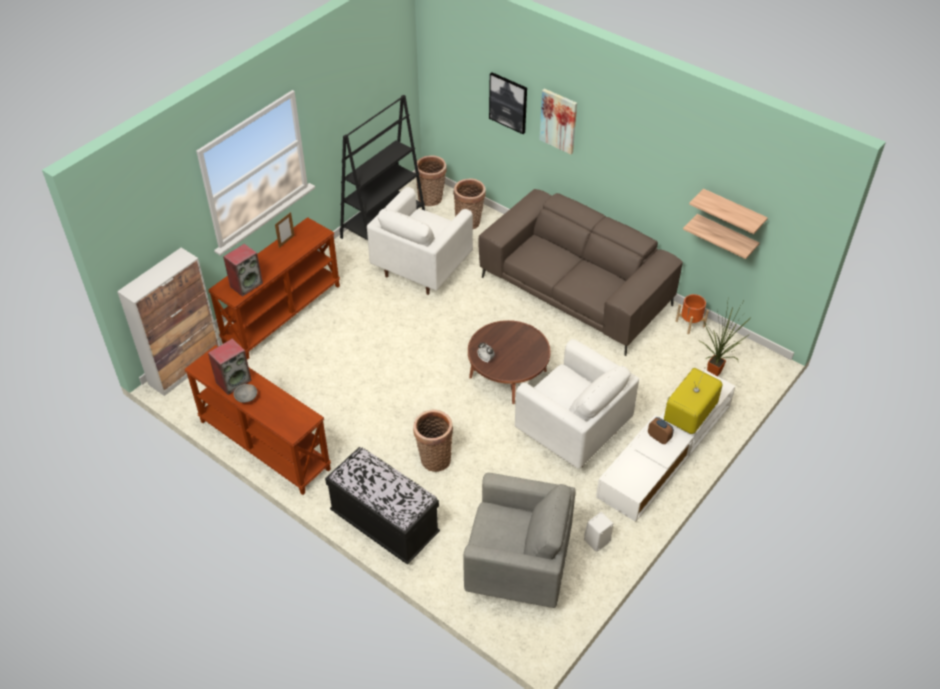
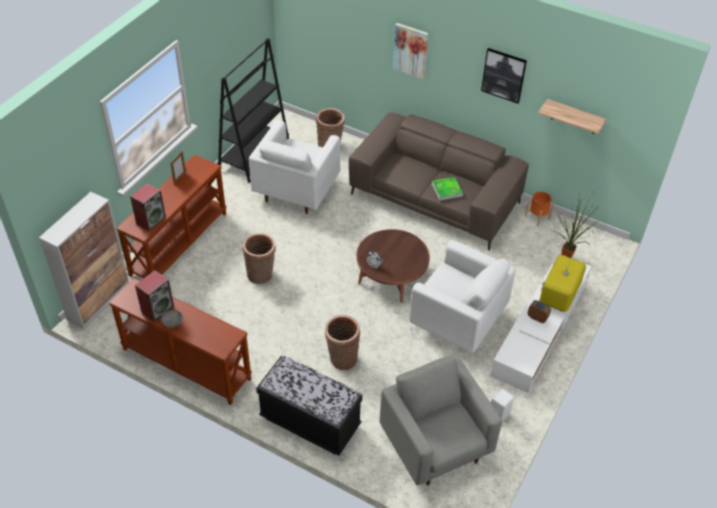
camera: 10 degrees left, 0 degrees up
(432, 199) = (293, 129): basket -> basket (261, 275)
(508, 102) = (362, 38): picture -> picture (504, 75)
(518, 567) = (435, 446): grey armchair -> grey armchair turned 120 degrees counterclockwise
(584, 282) = (447, 190): none -> tray
(725, 237) = (567, 139): shelf -> none

